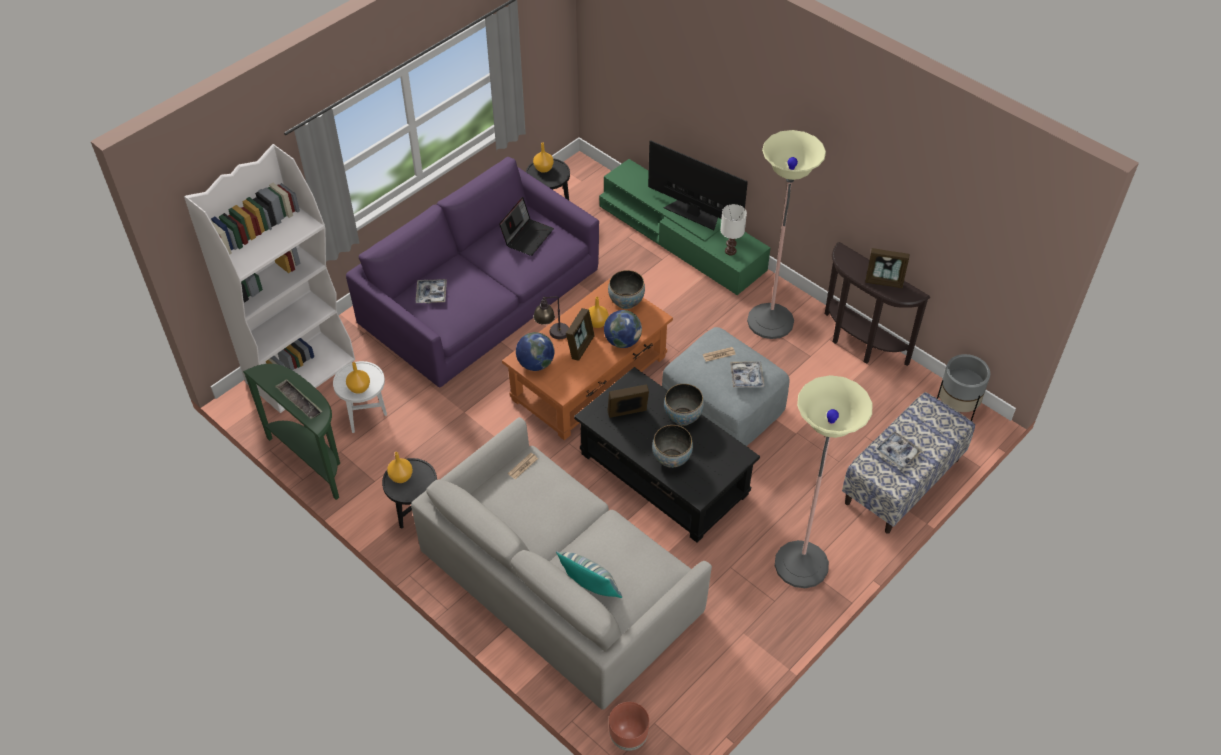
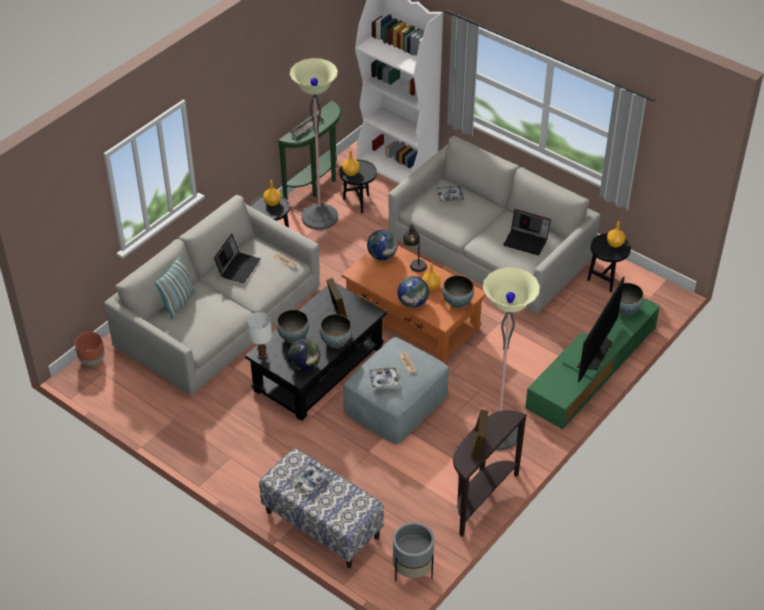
camera: 85 degrees right, 5 degrees down
(367, 417) = (358, 204): white side table -> black side table
(480, 296) = (491, 248): purple sofa -> grey sofa
(528, 518) = (238, 267): none -> laptop
(580, 346) = (403, 279): picture frame -> none
(632, 183) = (625, 309): none -> bowl
(721, 450) = (304, 366): none -> globe
(730, 251) = (553, 380): white table lamp -> white table lamp (262, 354)
(801, 564) = (234, 454): floor lamp -> floor lamp (319, 217)

